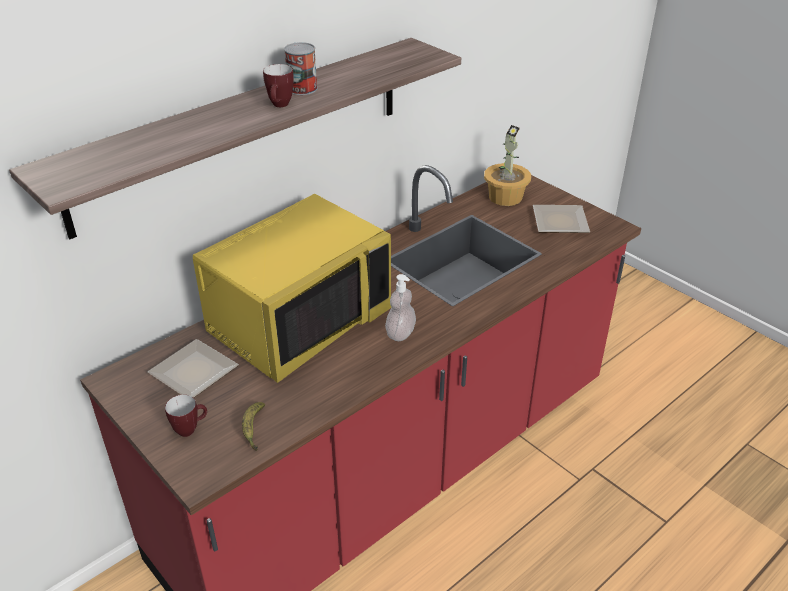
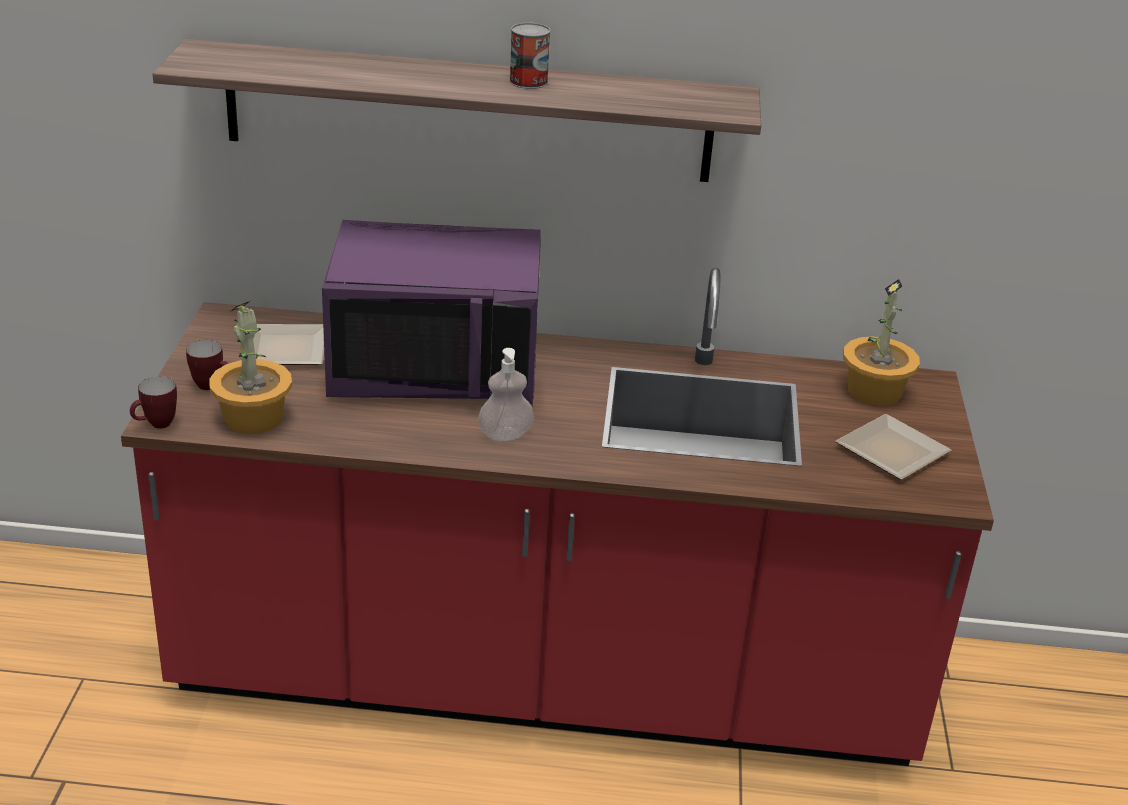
camera: 45 degrees right, 5 degrees down
(253, 429) = (254, 418): banana -> potted plant
(280, 106) = (473, 86): mug -> mug (156, 425)
(298, 321) = (436, 367): yellow microwave -> purple microwave

